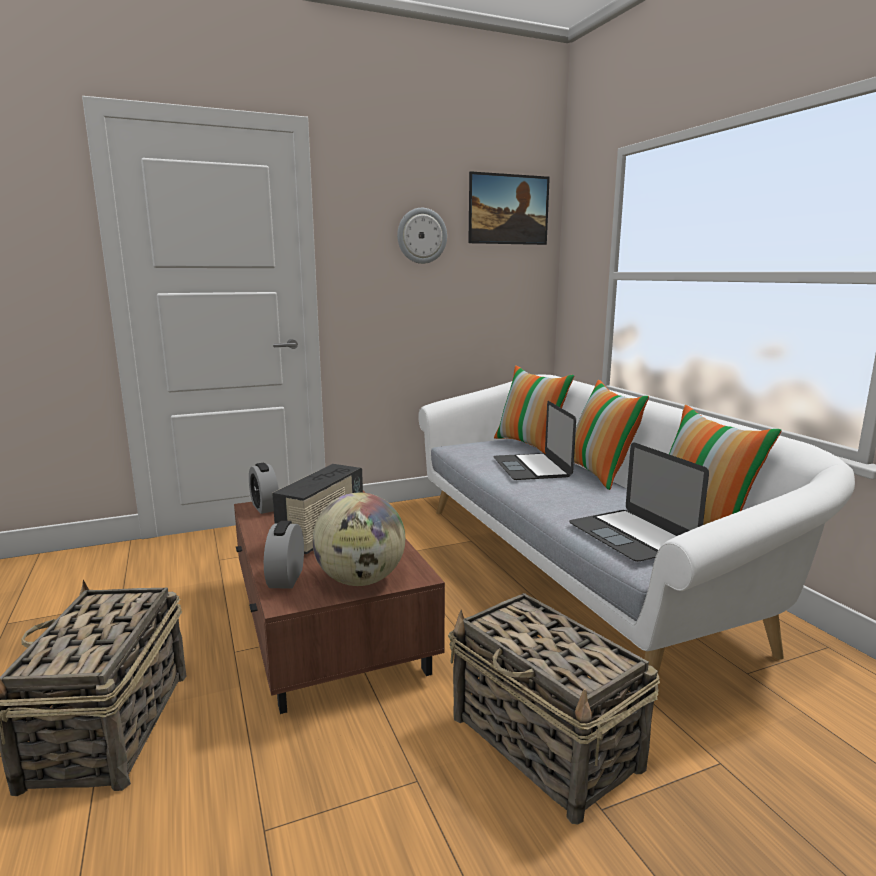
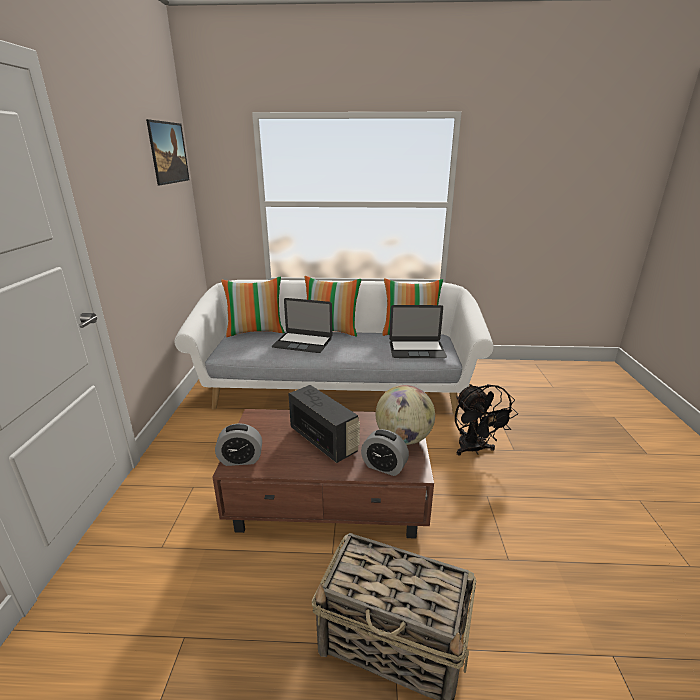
camera: 65 degrees left, 10 degrees up
(421, 236) = (135, 183): wall clock -> none
(545, 743) = (474, 450): basket -> black fan

